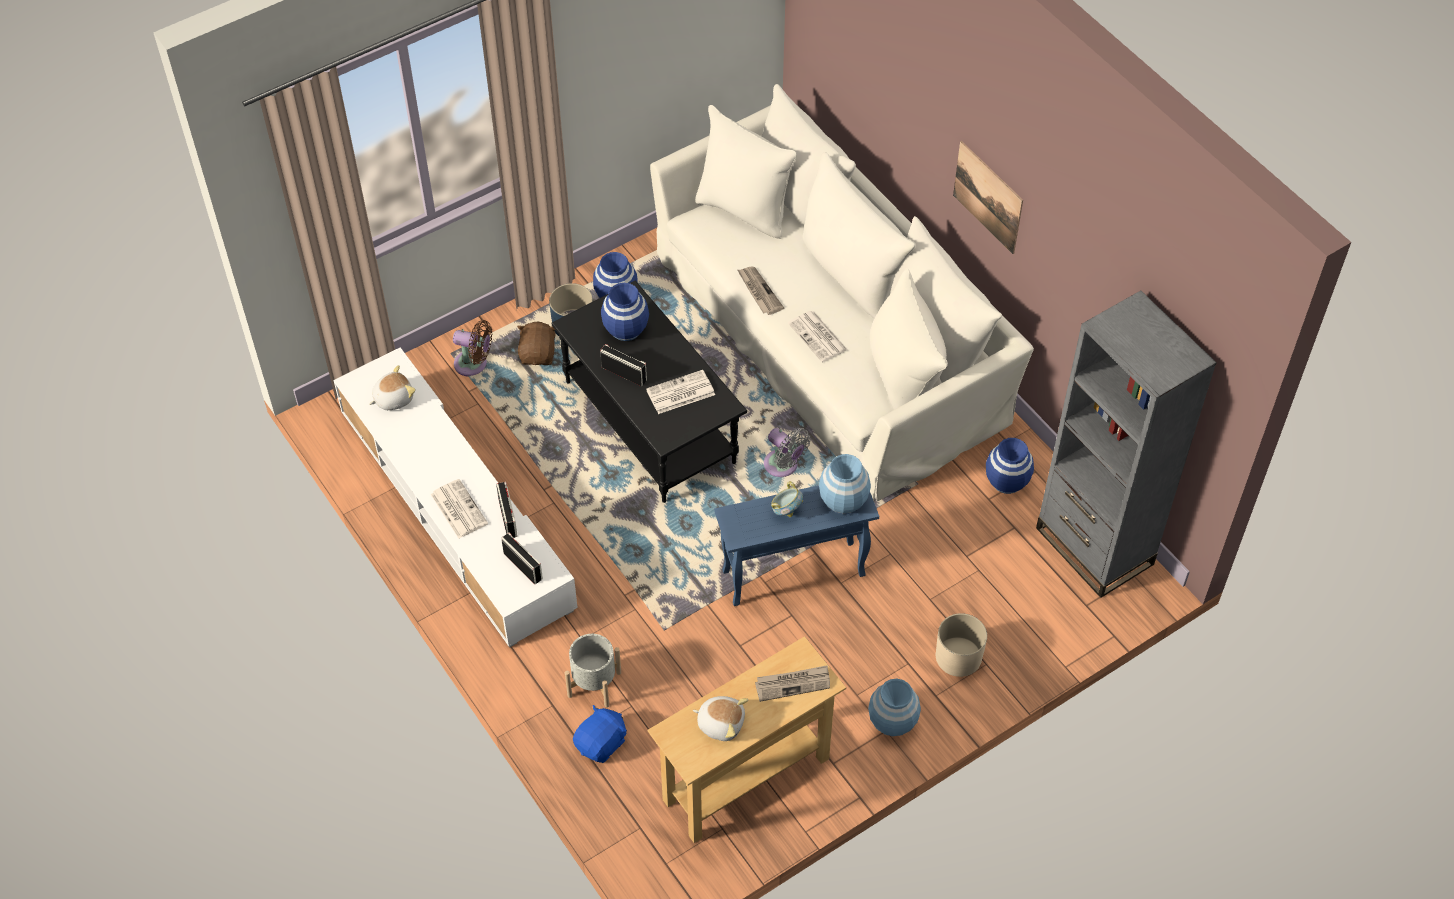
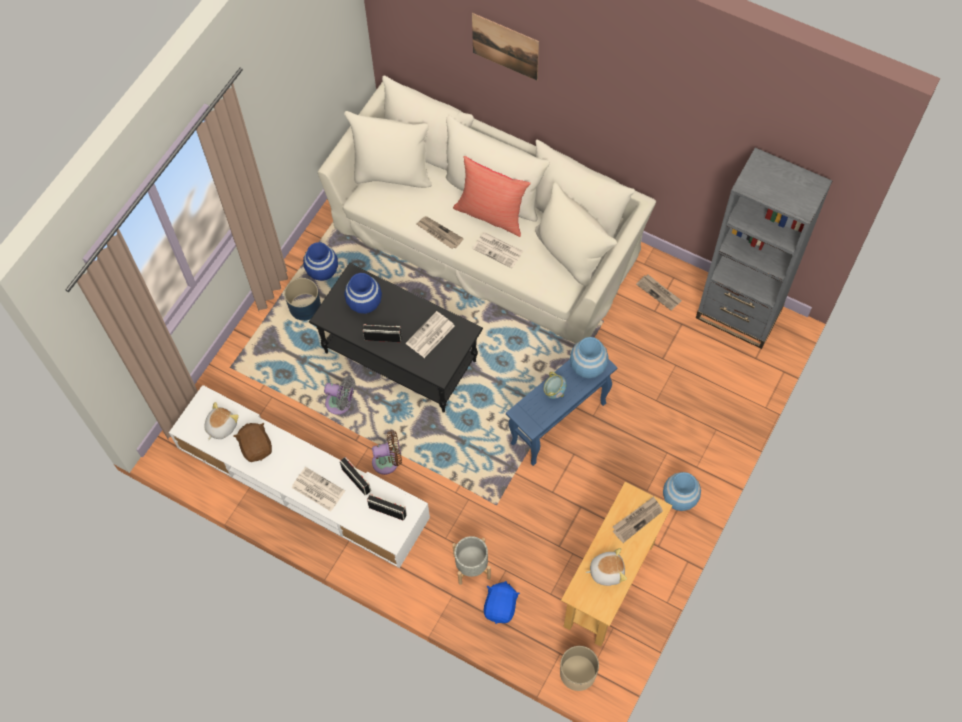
camera: 25 degrees left, 10 degrees up
(474, 364) = (252, 368): brown fan -> brown fan (388, 461)
(538, 354) = (293, 340): brown plush toy -> brown plush toy (256, 447)
(783, 466) = (509, 348): grey fan -> grey fan (341, 404)
(833, 295) = (491, 214): none -> red pillow
(958, 657) = (696, 432): beige planter -> beige planter (578, 673)
(988, 197) = (594, 110): picture -> picture (505, 46)
(1006, 481) = (659, 293): blue vase -> newspaper

